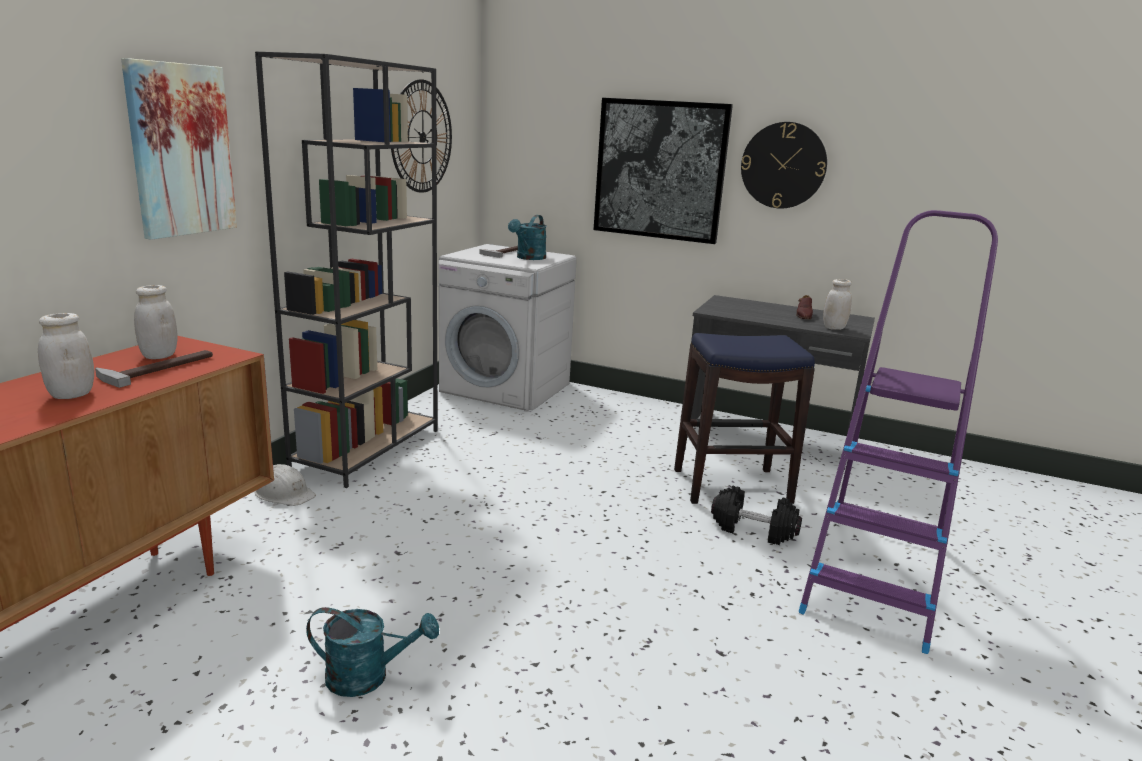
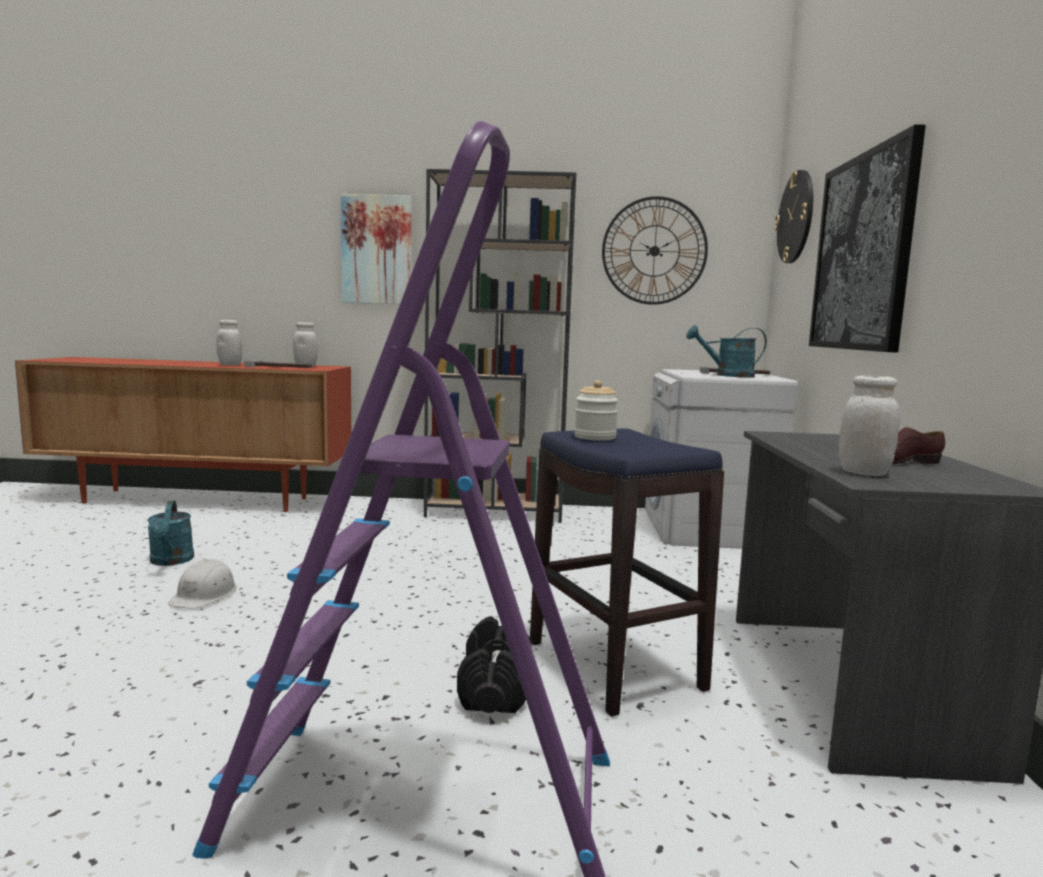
camera: 70 degrees right, 10 degrees down
(284, 493) = (400, 506): white hard hat -> white hard hat (205, 594)
(743, 347) = (595, 437): none -> jar
(783, 165) = (970, 200): wall clock -> wall clock (796, 217)

